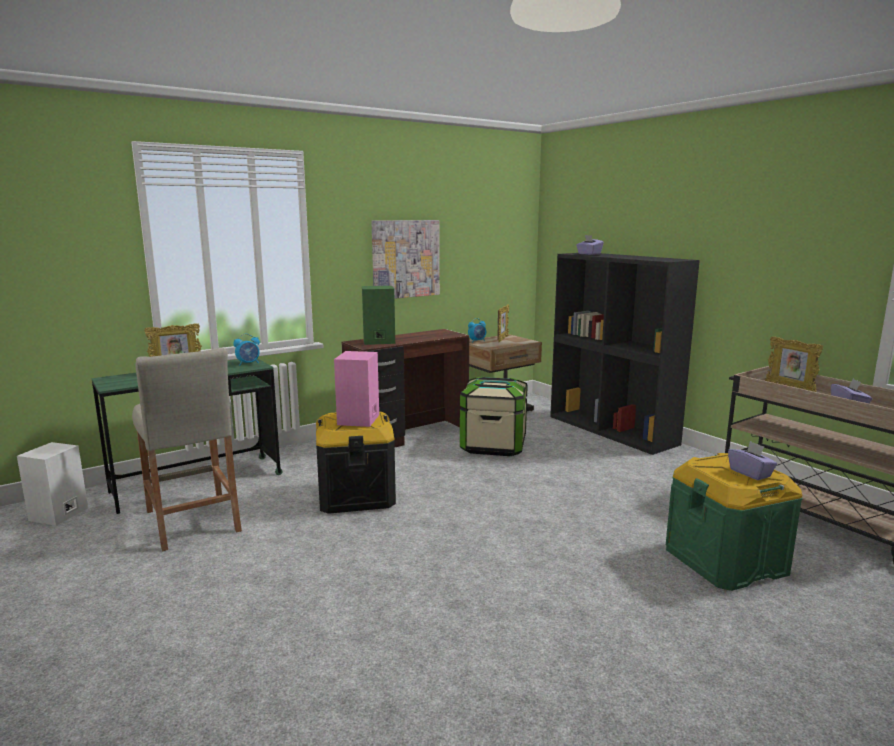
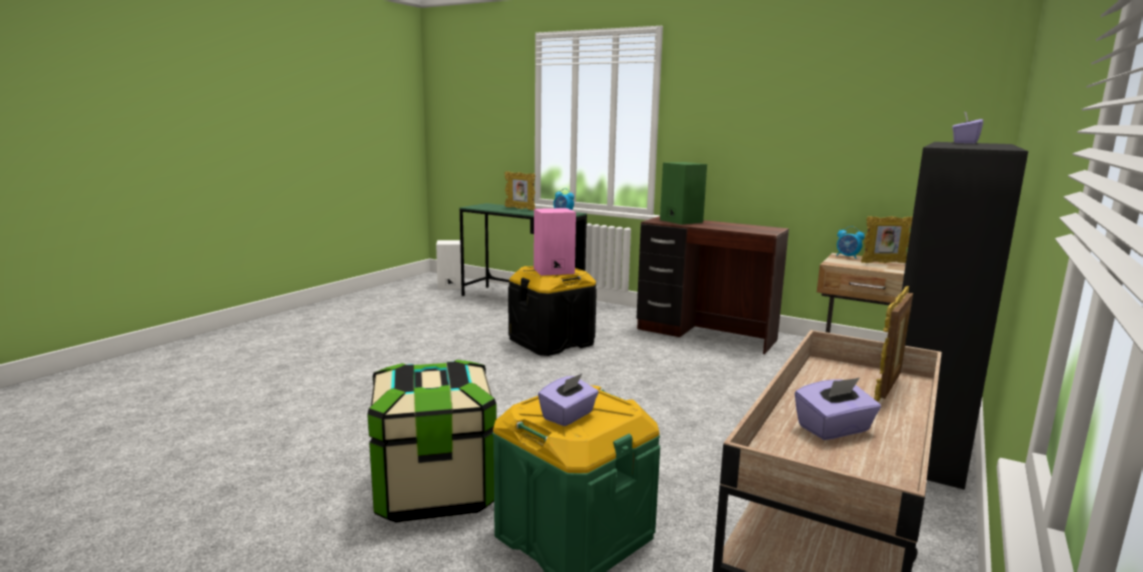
camera: 65 degrees right, 0 degrees up
(193, 521) = (467, 311): beige stool -> none
(405, 259) = (767, 140): picture -> none
(493, 445) = (741, 371): storage box -> storage box (435, 490)

